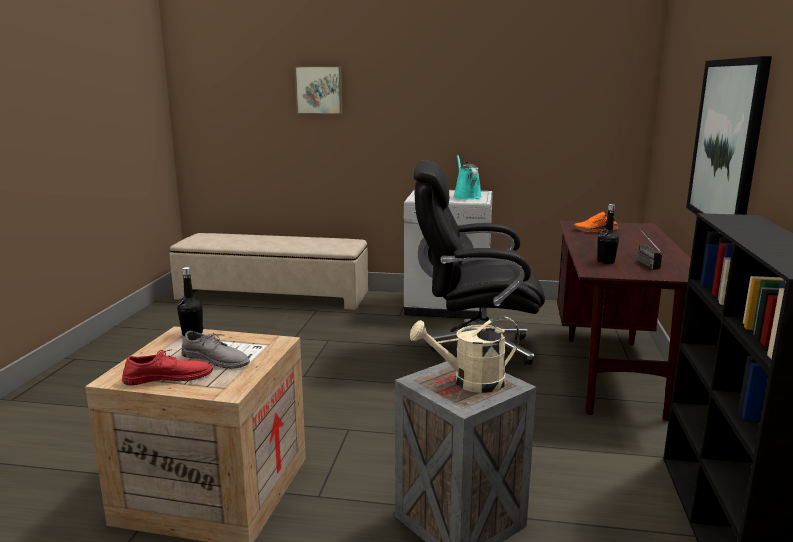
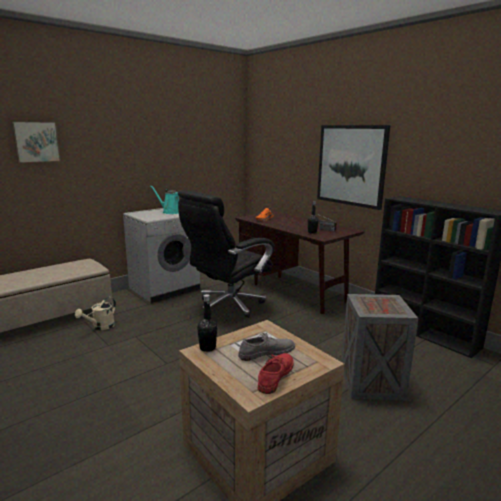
camera: 50 degrees left, 0 degrees up
(469, 382) = (381, 304): beige watering can -> beige watering can (100, 327)

